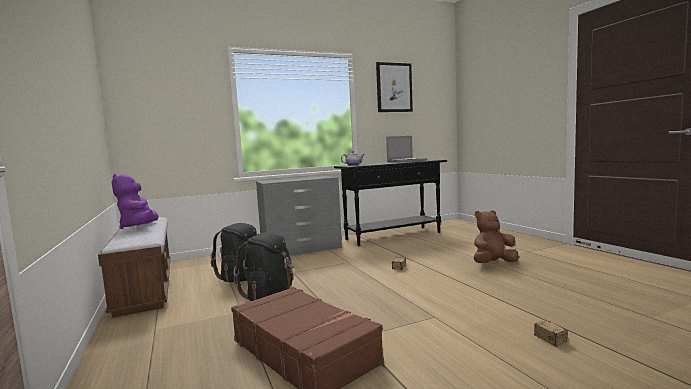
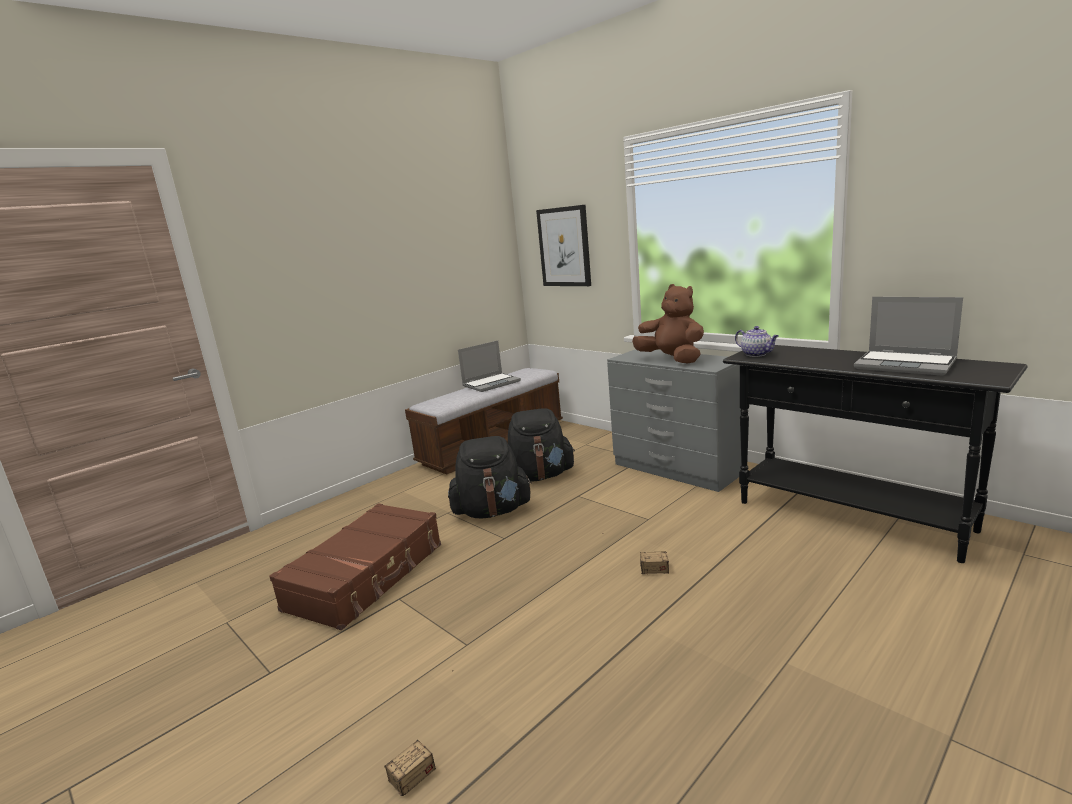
camera: 70 degrees right, 10 degrees up
(139, 227) = (491, 383): purple plush toy -> laptop
(394, 87) = (974, 156): picture -> picture (564, 247)
(493, 263) = (771, 679): brown plush toy -> brown plush toy (672, 360)

